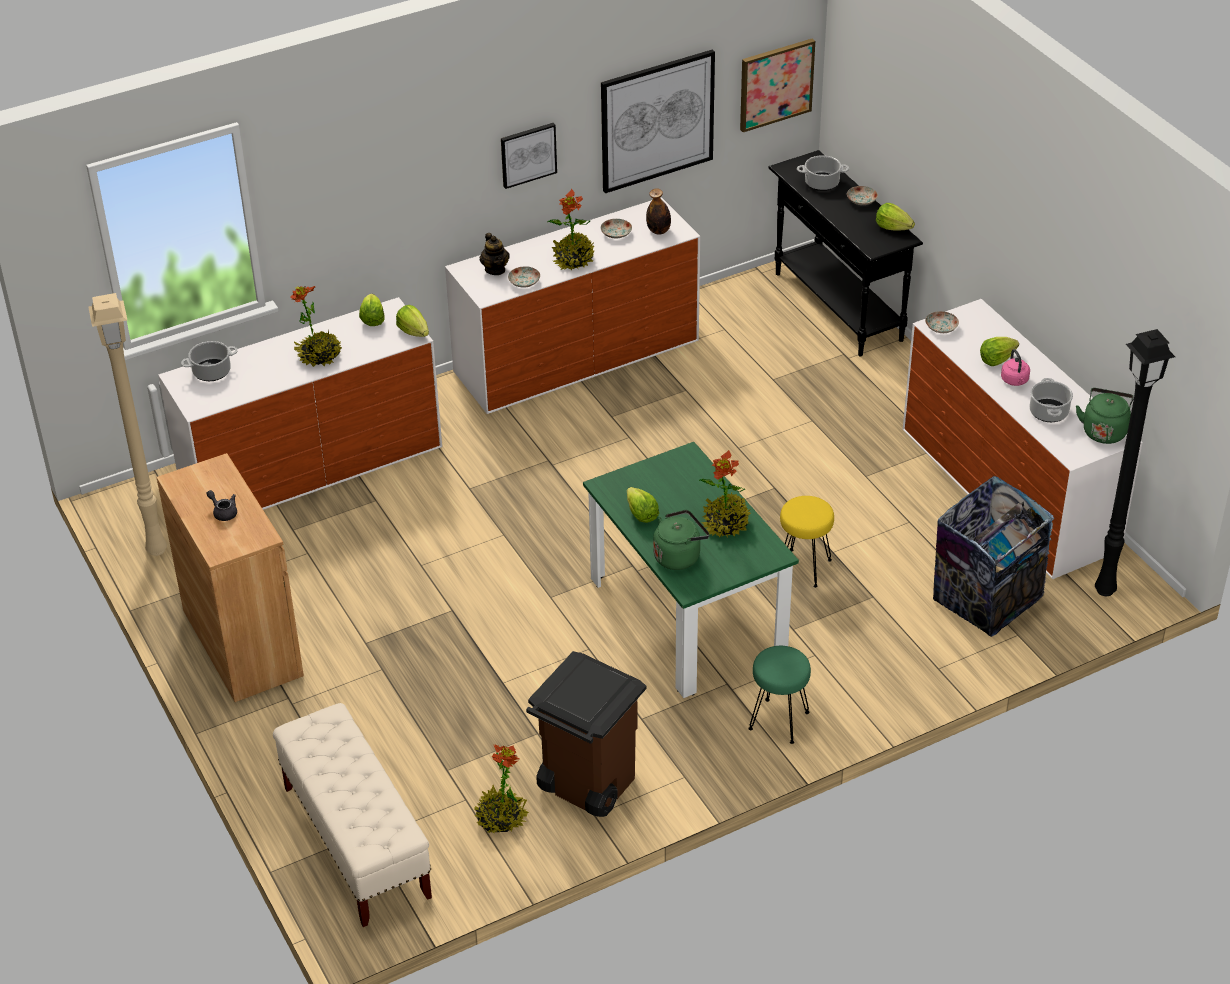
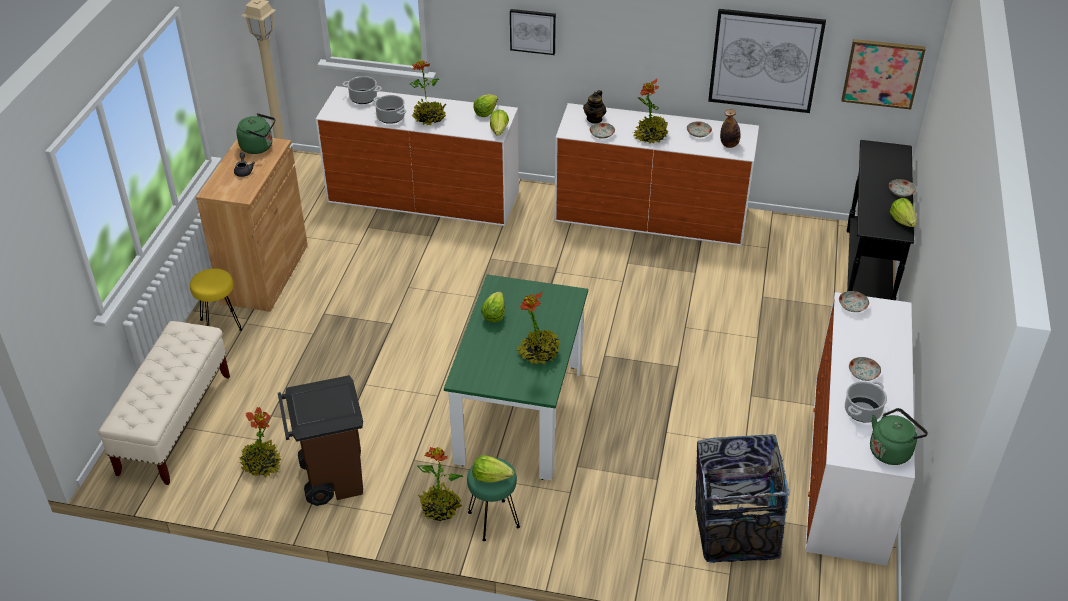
camera: 40 degrees right, 0 degrees up
(528, 154) = (647, 43): picture -> picture (533, 31)
(679, 556) = (482, 355): green kettle -> green kettle (259, 147)
(720, 743) = (440, 508): none -> potted plant
(804, 568) = (633, 430): yellow stool -> yellow stool (221, 325)
(822, 183) = (886, 167): cooking pot -> cooking pot (391, 117)
(996, 359) = (868, 351): lettuce -> lettuce (491, 477)
(1015, 381) = (863, 374): pink kettle -> plate
(1104, 591) = (836, 587): black floor lamp -> none

